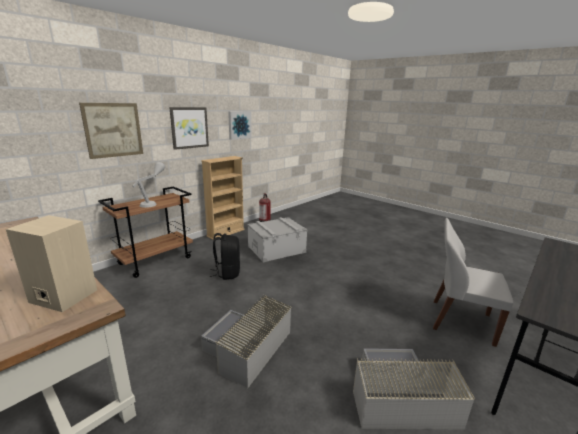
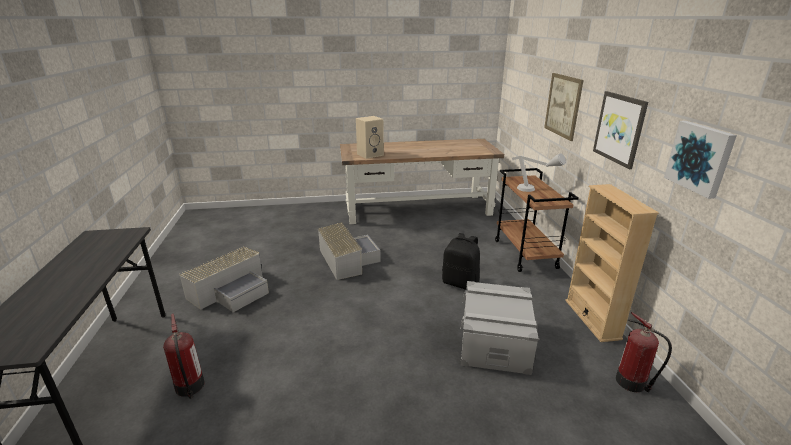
camera: 130 degrees right, 5 degrees up
(459, 321) = (190, 387): white chair -> fire extinguisher

